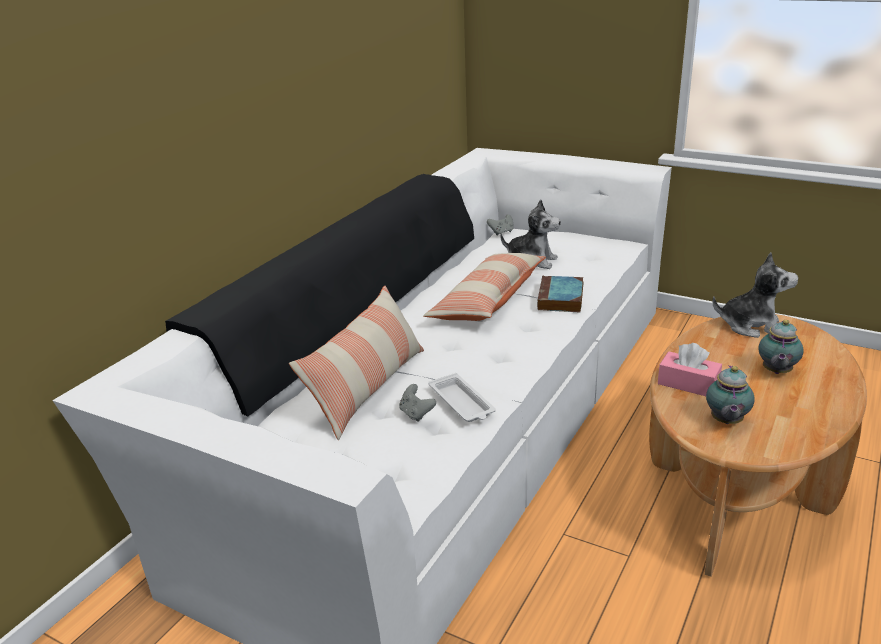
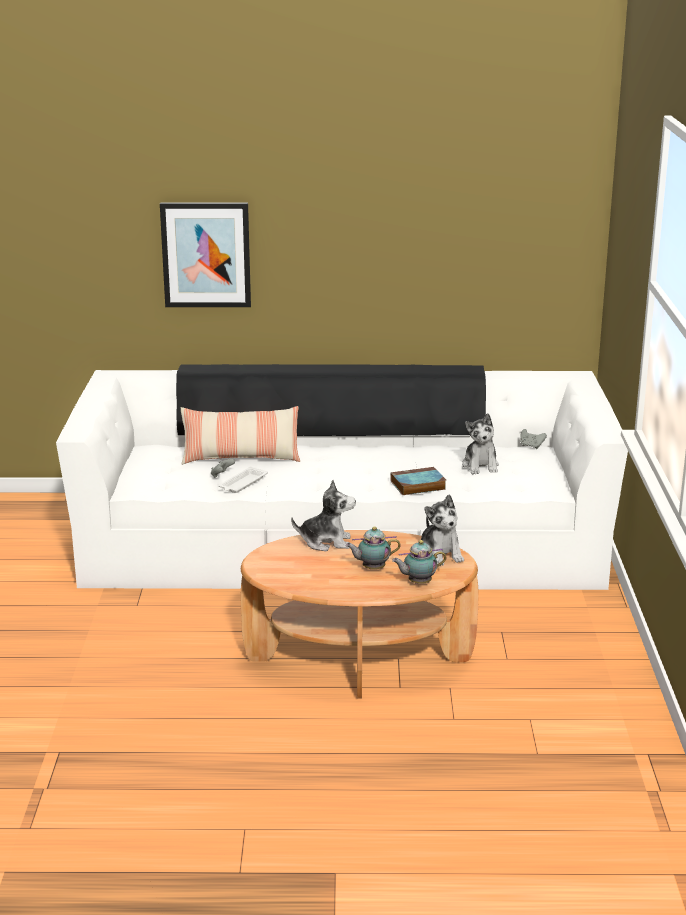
camera: 60 degrees right, 5 degrees down
(154, 127) = (206, 254): none -> picture
(488, 301) = (392, 465): pillow -> none
(688, 384) = (326, 542): pink tissue box -> plush toy
(726, 422) = (287, 558): teapot -> teapot (418, 583)

